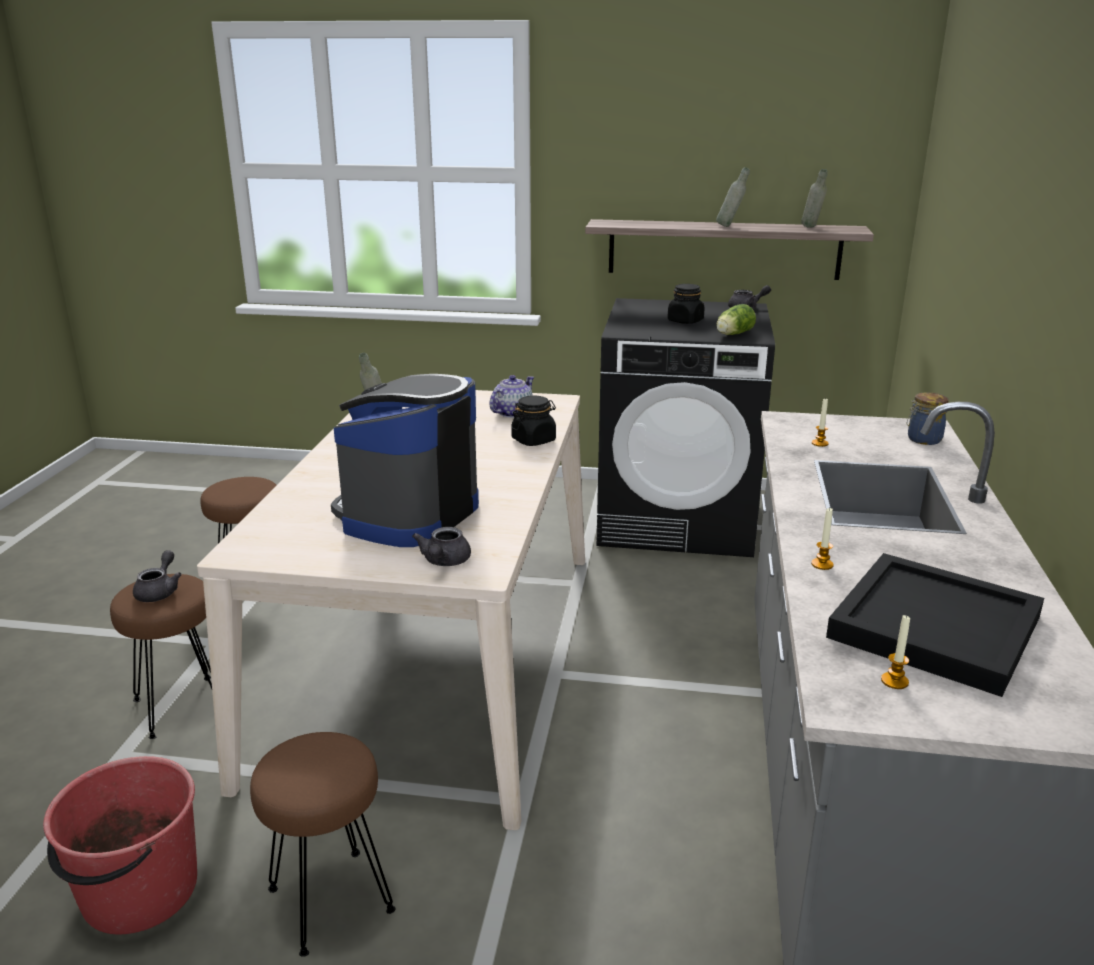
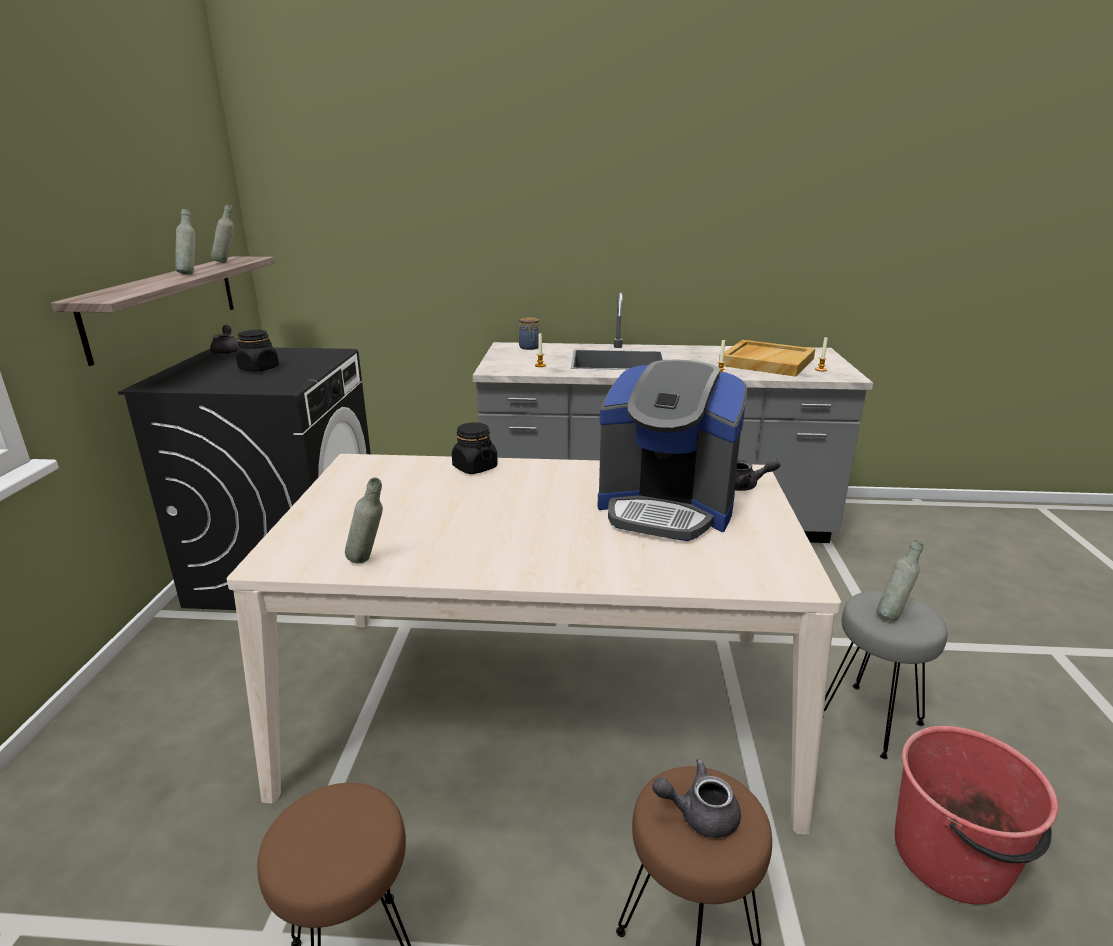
camera: 95 degrees left, 0 degrees up
(310, 760) = (892, 615): none -> grey bottle
(329, 901) = (870, 721): brown stool -> grey stool
(512, 413) = (390, 481): teapot -> none
(732, 334) = (321, 357): lettuce -> none
(936, 627) = (766, 361): black tray -> beige tray

